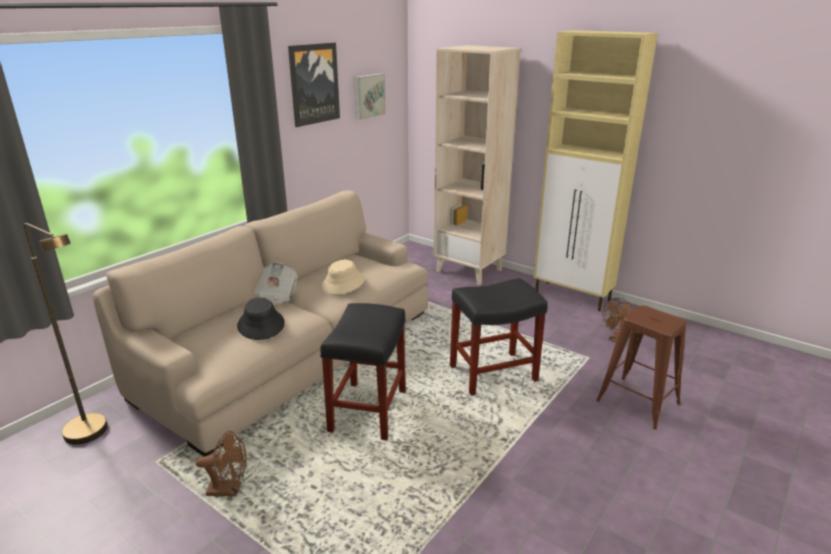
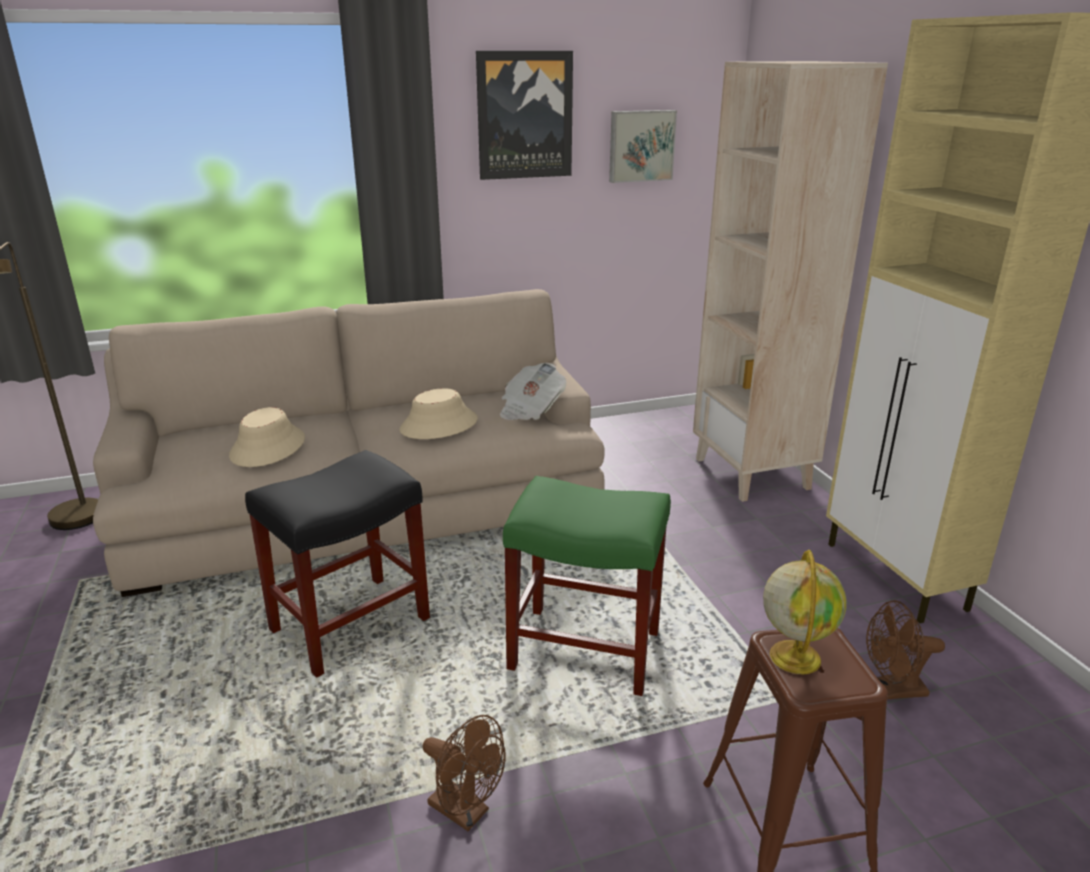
camera: 35 degrees right, 0 degrees up
(229, 489) = (92, 649): brown fan -> brown fan (466, 812)
(261, 325) = (268, 447): black hat -> beige hat
(275, 296) = (338, 417): newspaper -> newspaper (530, 409)
(494, 373) = (587, 649): black stool -> green stool
(646, 319) = (794, 656): none -> globe

